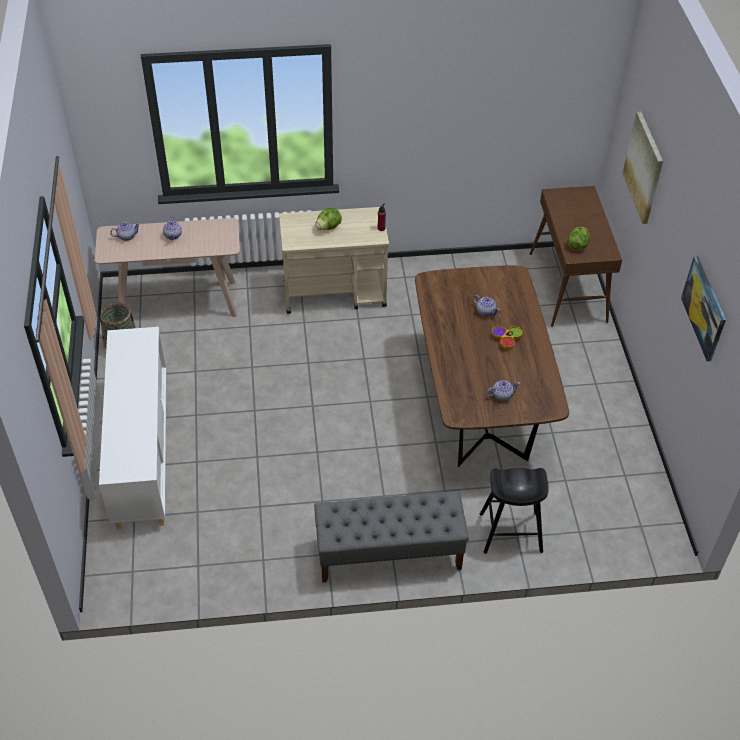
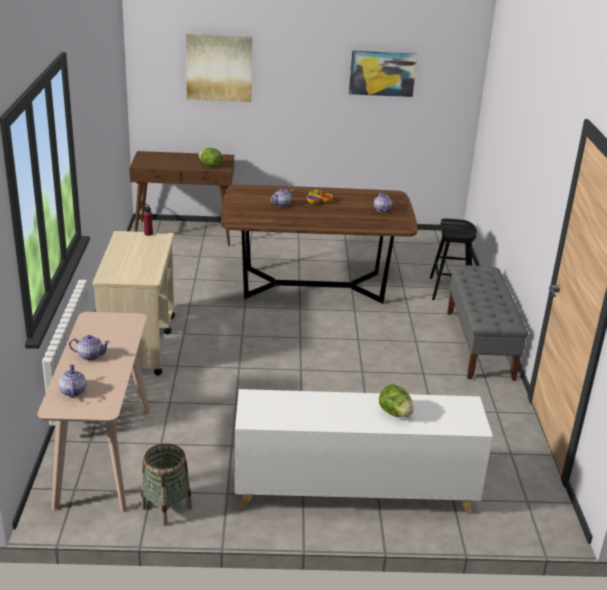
camera: 85 degrees left, 20 degrees down
(328, 227) = (133, 258): lettuce -> lettuce (395, 413)

